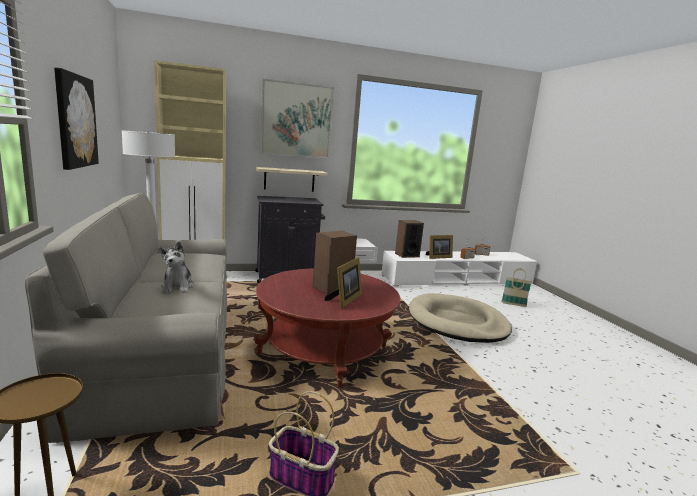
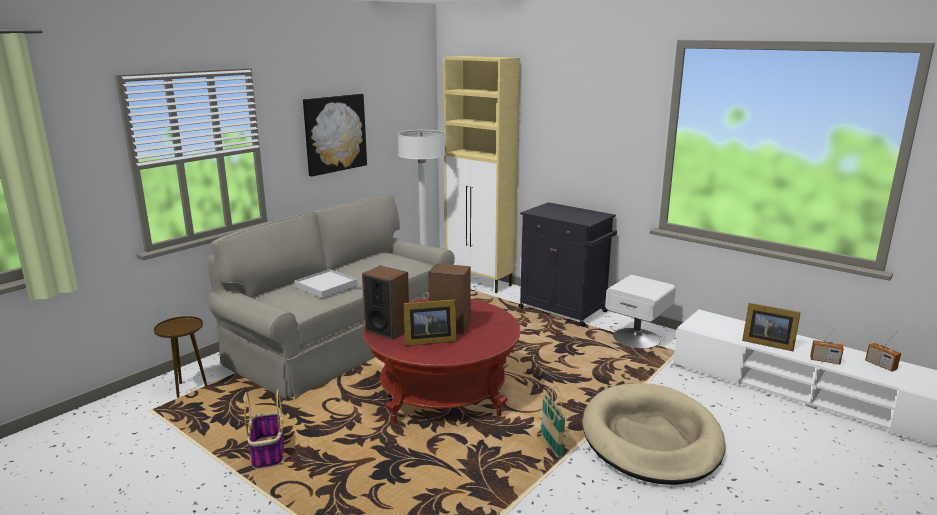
camera: 55 degrees right, 5 degrees up
(178, 287) = (326, 286): plush toy -> white tray
(289, 179) = (585, 186): beige shelf -> none
(296, 120) = (595, 109): picture -> none
(407, 255) = (717, 325): speaker -> speaker (387, 330)
(513, 304) = (826, 466): basket -> basket (551, 447)

